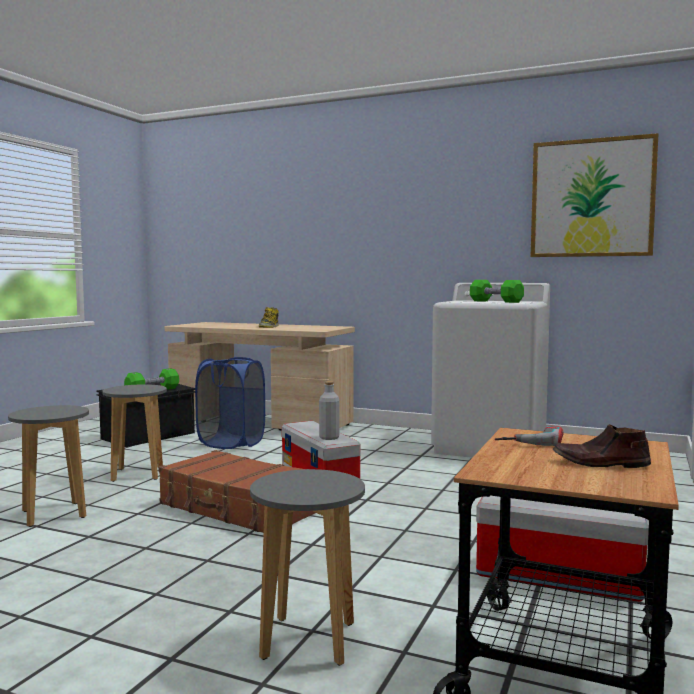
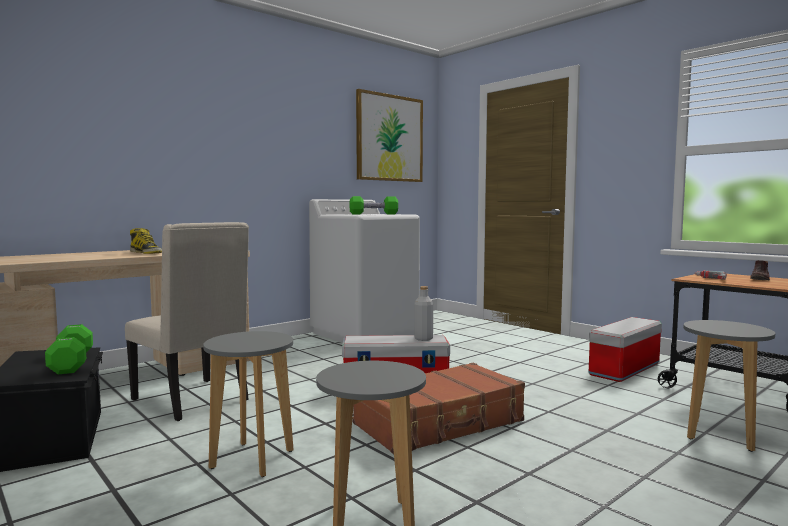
camera: 65 degrees left, 0 degrees up
(231, 443) = (193, 400): blue laundry basket -> beige chair

